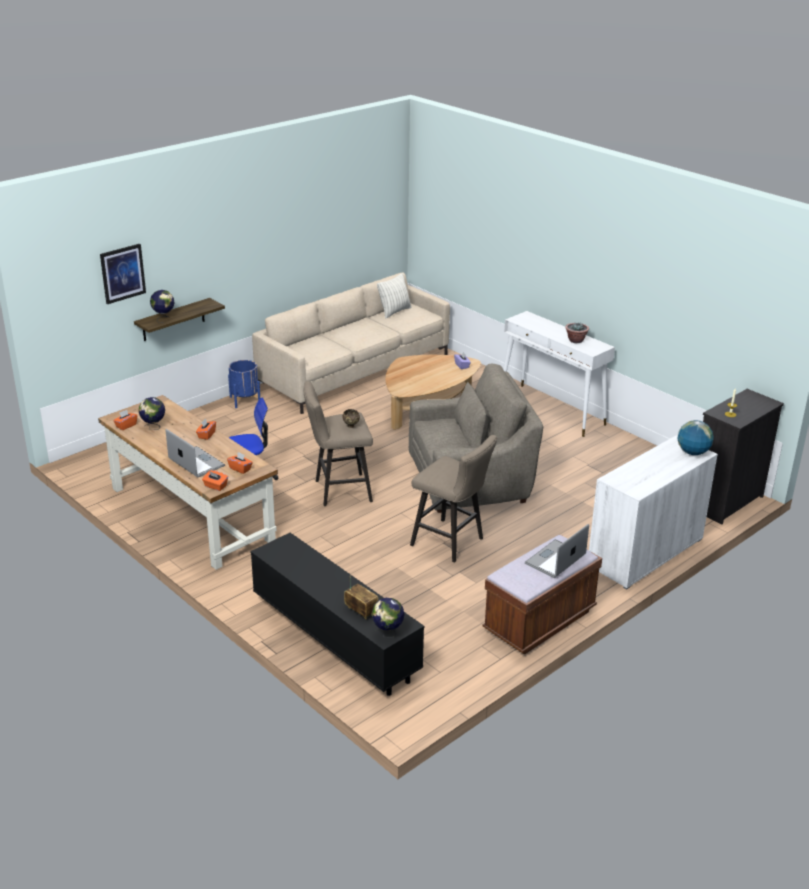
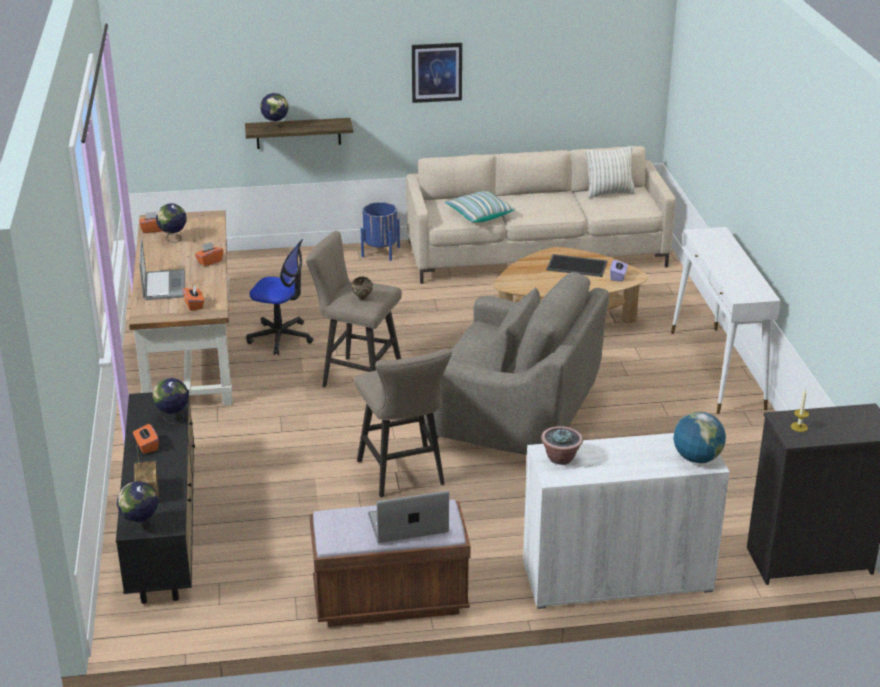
camera: 35 degrees right, 0 degrees up
(122, 273) = (233, 64): picture -> picture (436, 72)
(215, 486) = (149, 314): orange tissue box -> orange tissue box (146, 446)
(308, 556) = (173, 419): none -> globe
(329, 349) = (479, 215): none -> pillow
(428, 366) = (577, 265): none -> tray
(575, 340) = (738, 278): potted plant -> potted plant (560, 458)

